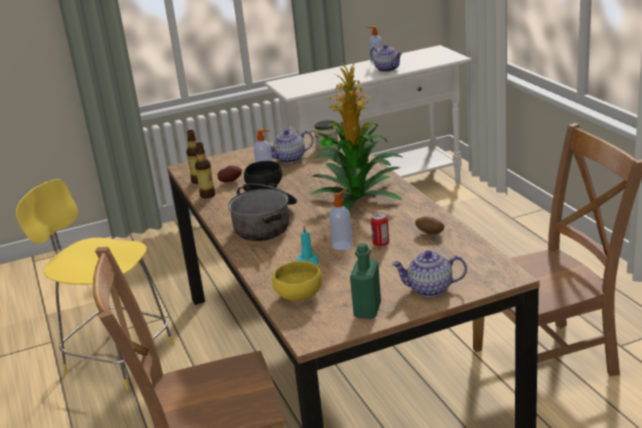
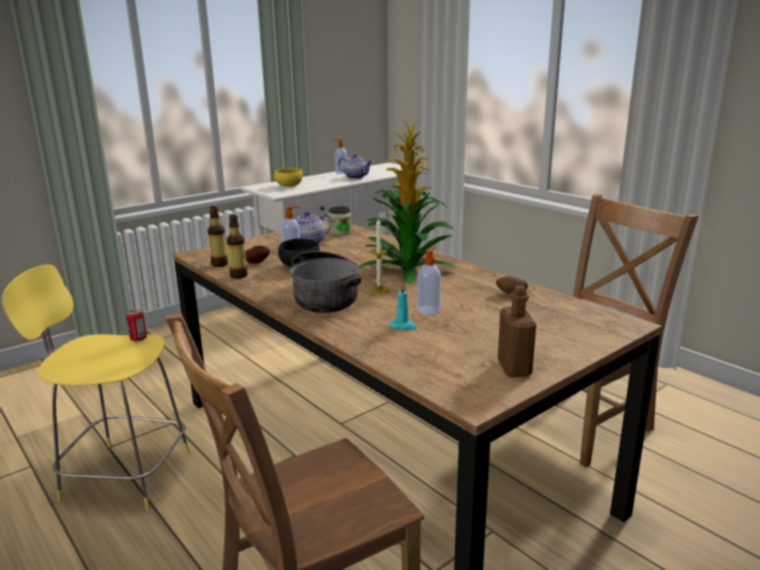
camera: 20 degrees left, 5 degrees down
(298, 296) = (421, 361): yellow bowl -> yellow bowl (288, 186)
(315, 220) = (379, 290): none -> candle
(367, 310) = (514, 368): green bottle -> brown bottle
(381, 243) = (469, 305): can -> can (138, 339)
(429, 289) = (562, 342): teapot -> none

